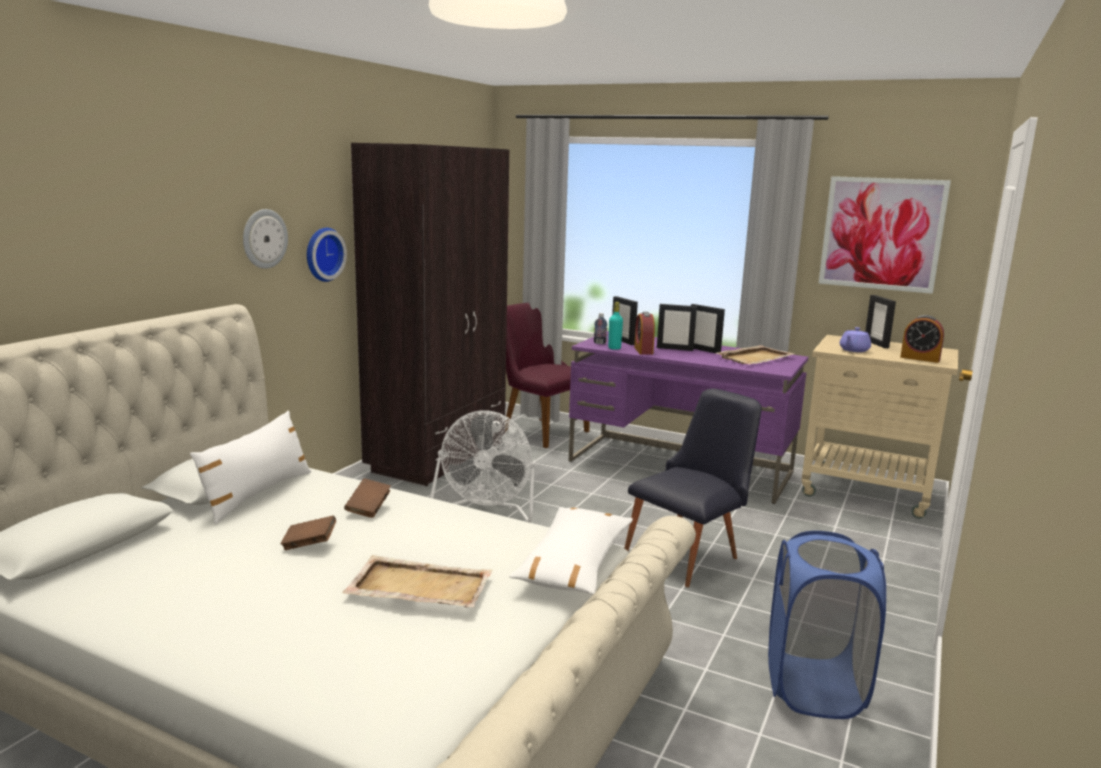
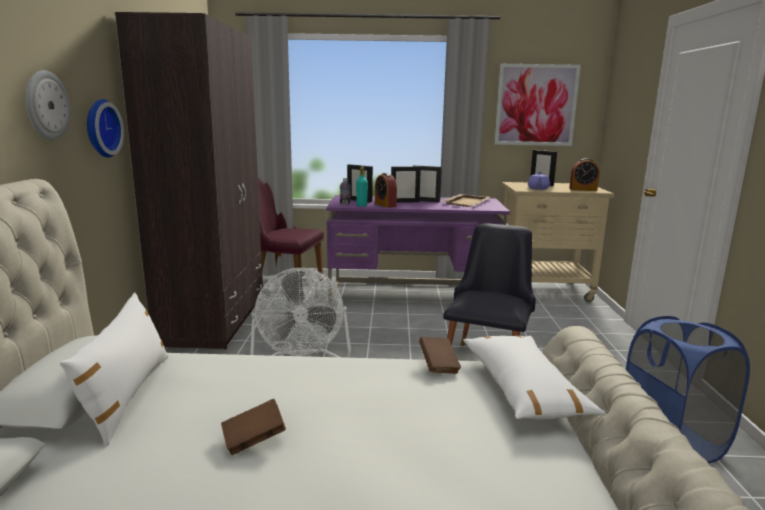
camera: 25 degrees left, 0 degrees up
(368, 508) = (274, 382): brown book -> brown book (438, 365)
(418, 586) = (428, 455): beige tray -> none

